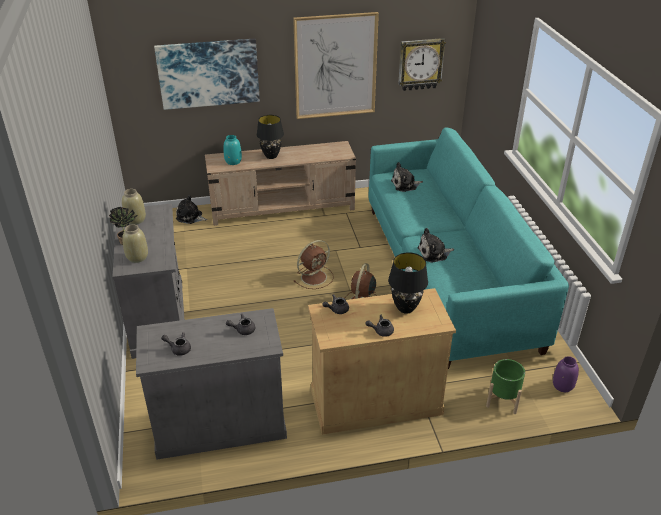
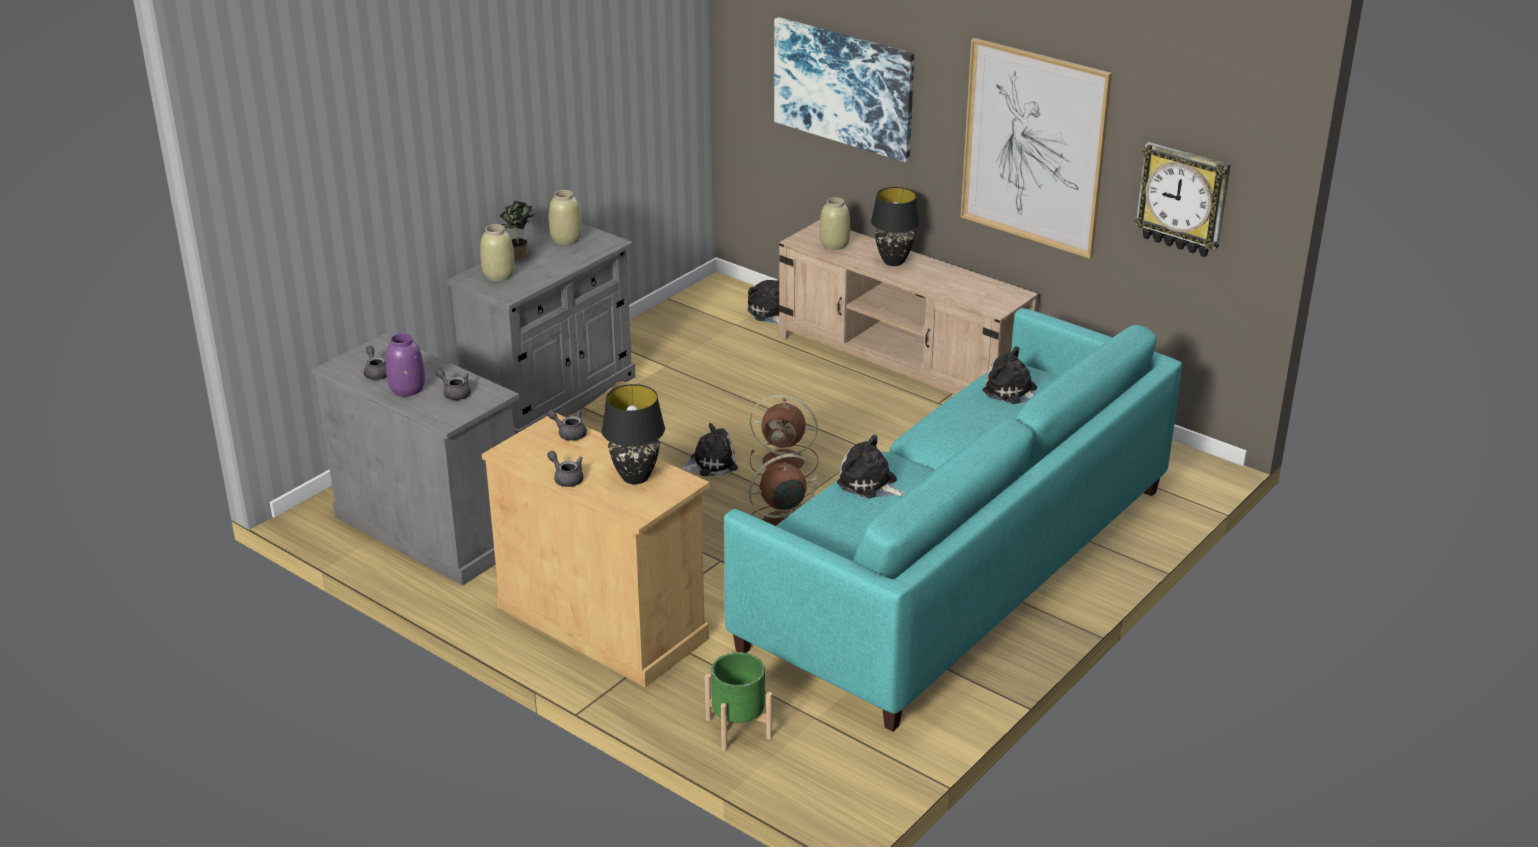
camera: 50 degrees right, 5 degrees down
(233, 161) = (835, 244): turquoise vase -> beige vase
(286, 298) = (710, 463): none -> plush toy
(563, 386) = (840, 774): purple vase -> purple vase (407, 389)

